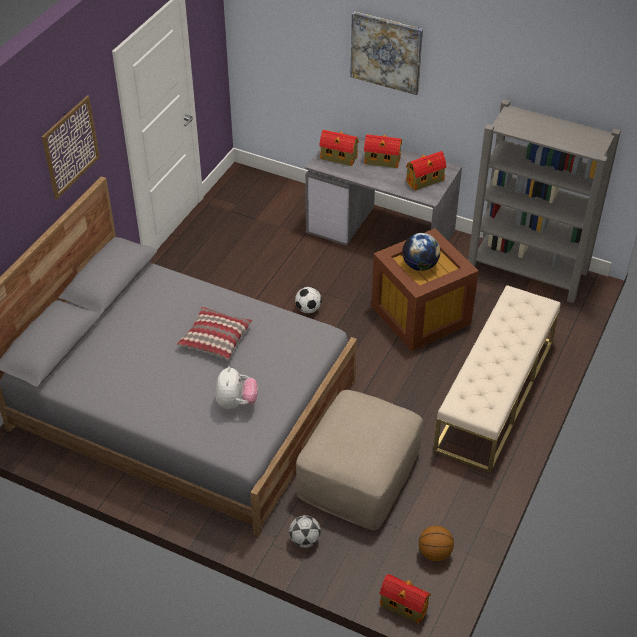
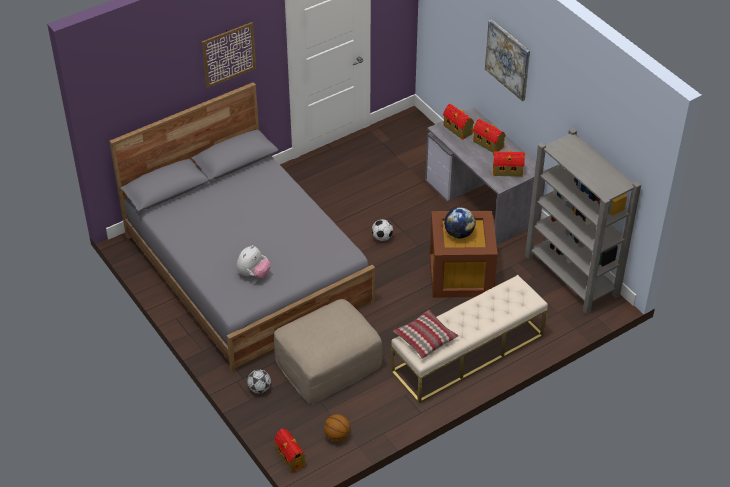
camera: 30 degrees right, 0 degrees up
(215, 339) = (273, 227): pillow -> pillow (425, 338)

